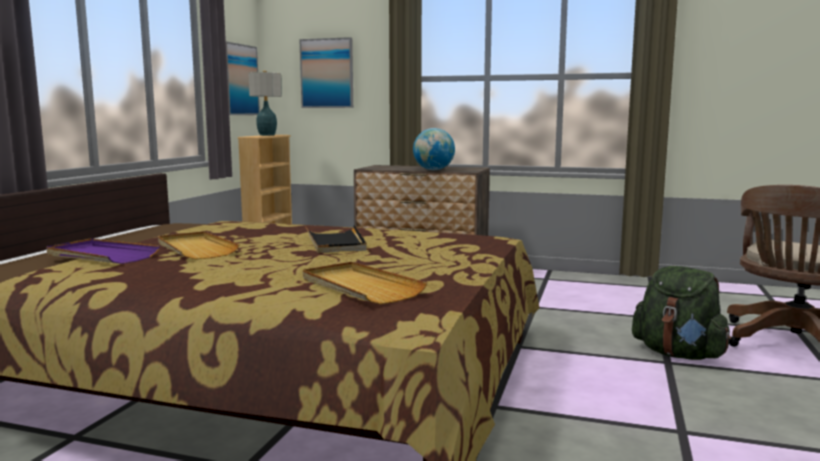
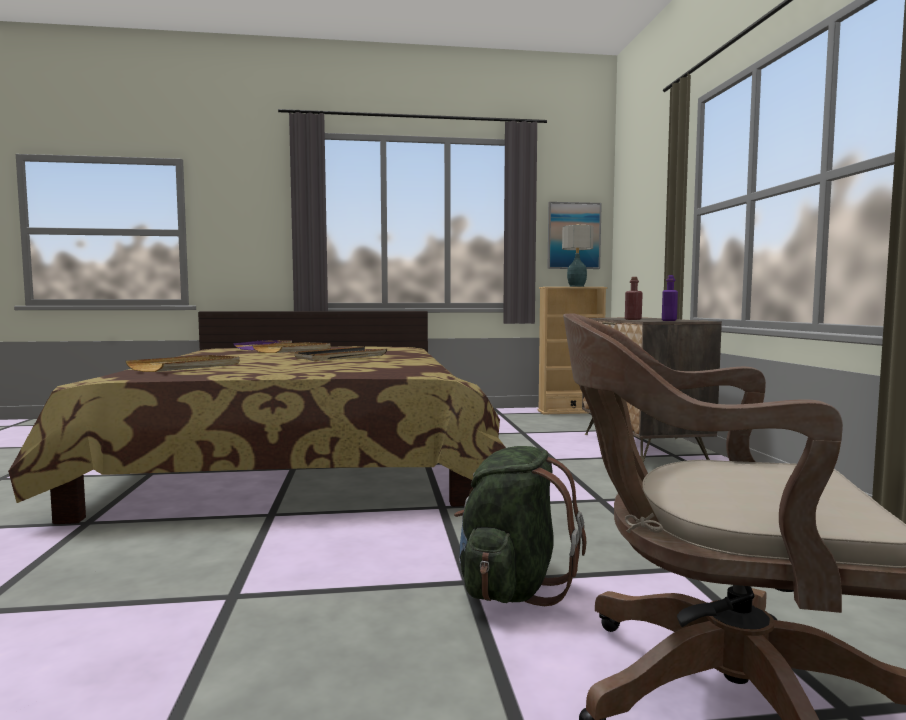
camera: 65 degrees right, 5 degrees down
(327, 73) = (643, 220): picture -> none
(433, 170) = (633, 319): globe -> red bottle
(468, 169) = (669, 320): none -> purple bottle

